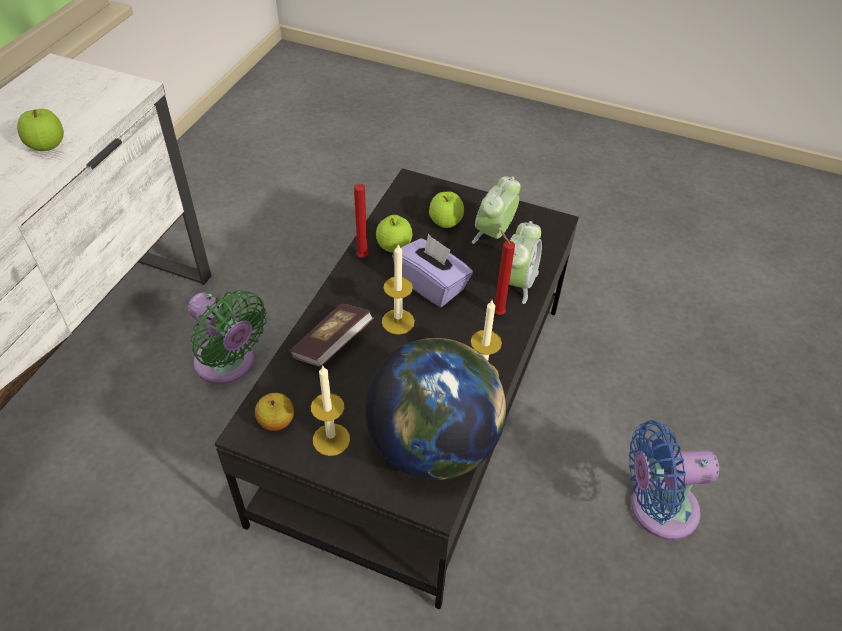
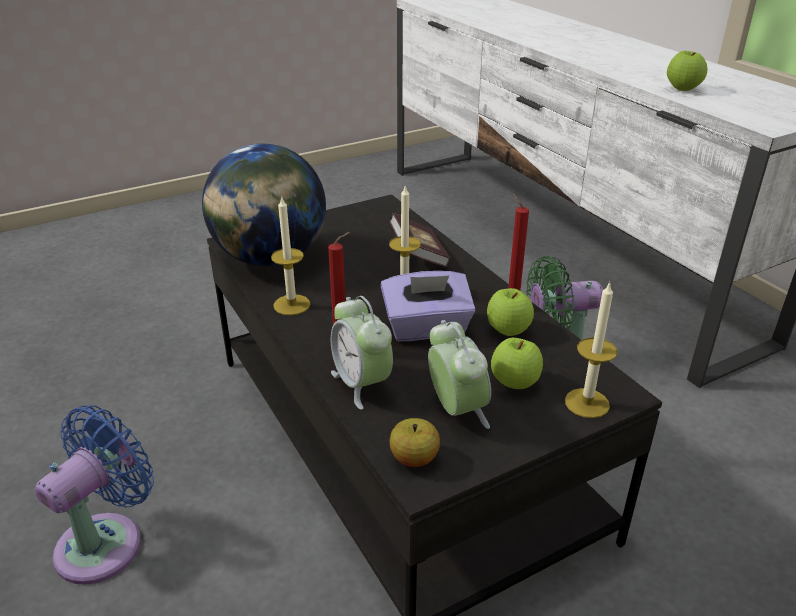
camera: 130 degrees right, 15 degrees down
(276, 421) = (378, 214): apple -> apple (414, 458)
(331, 439) = (335, 226): candle -> candle (587, 403)

